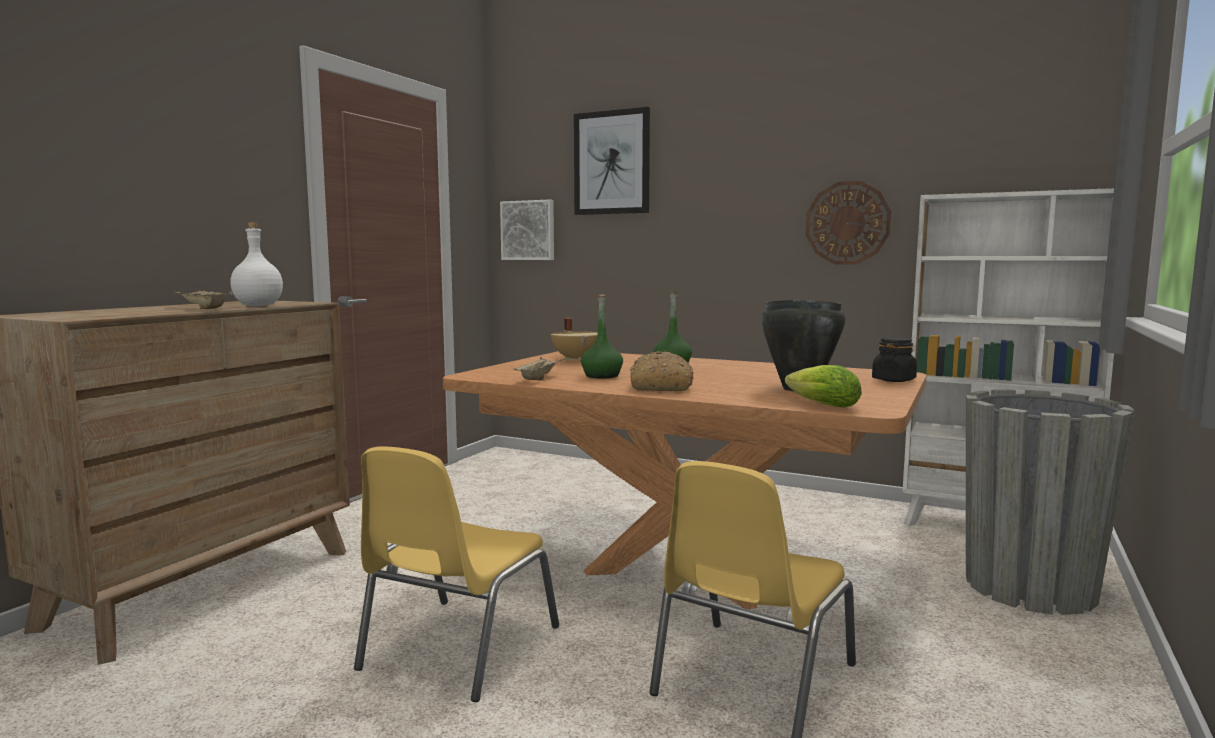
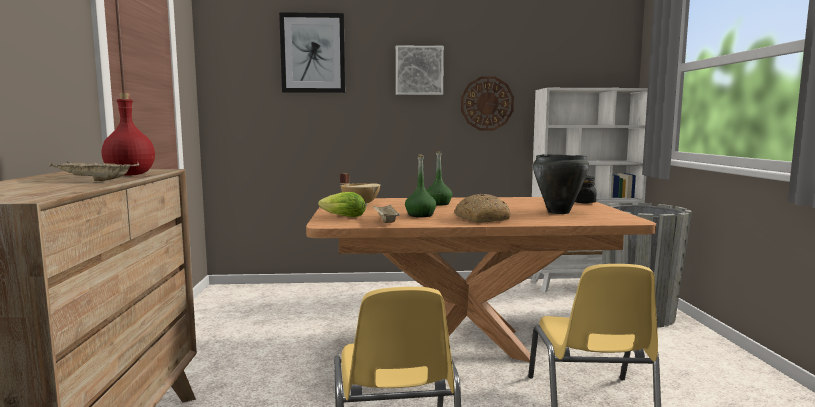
camera: 30 degrees left, 0 degrees up
(258, 305) = (131, 175): white bottle -> red bottle
(528, 230) = (237, 104): picture -> picture (419, 70)
(819, 405) = (599, 220): lettuce -> lettuce (341, 216)

